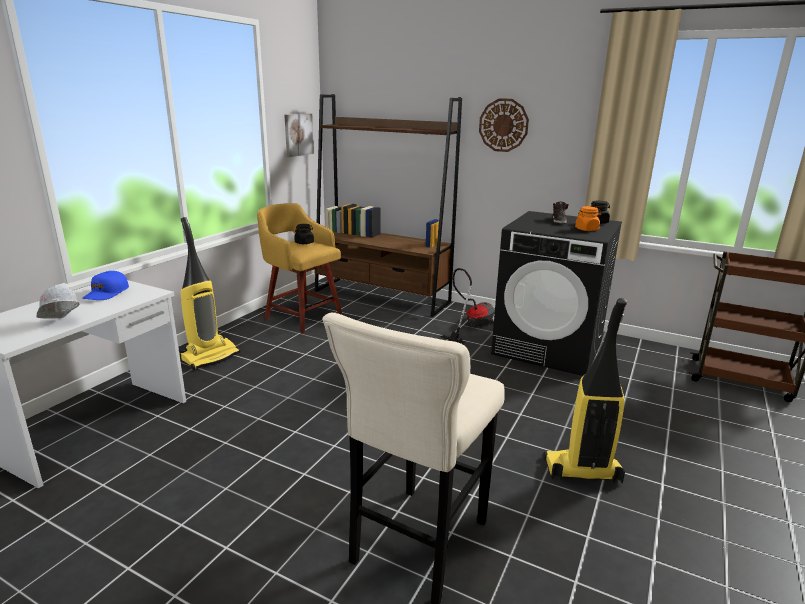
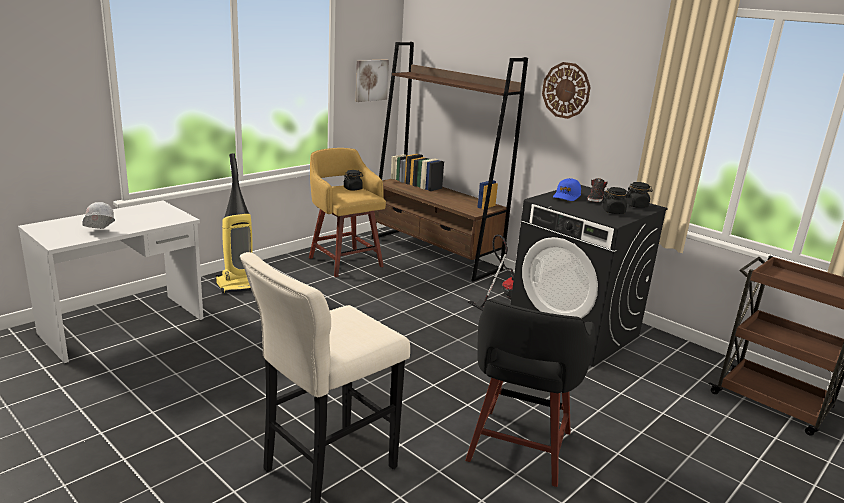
camera: 15 degrees right, 0 degrees up
(107, 293) = (147, 213): blue cap -> blue cap (566, 196)
(581, 471) = (518, 448): vacuum cleaner -> black stool
(586, 229) = (613, 211): orange jar -> black jar

